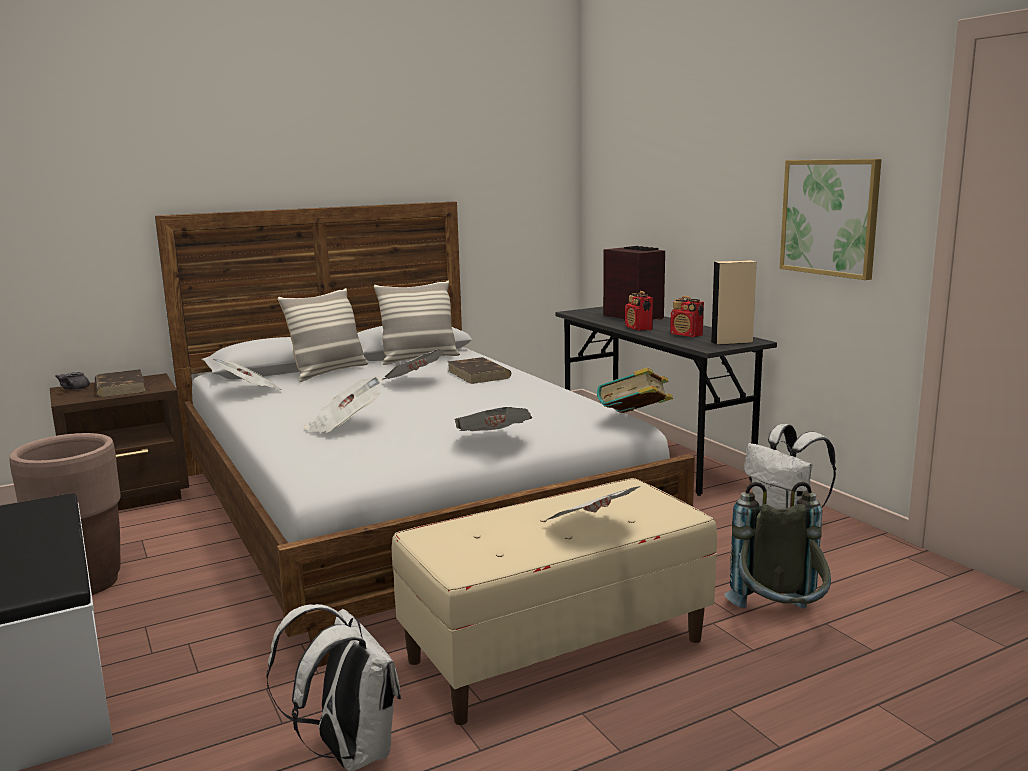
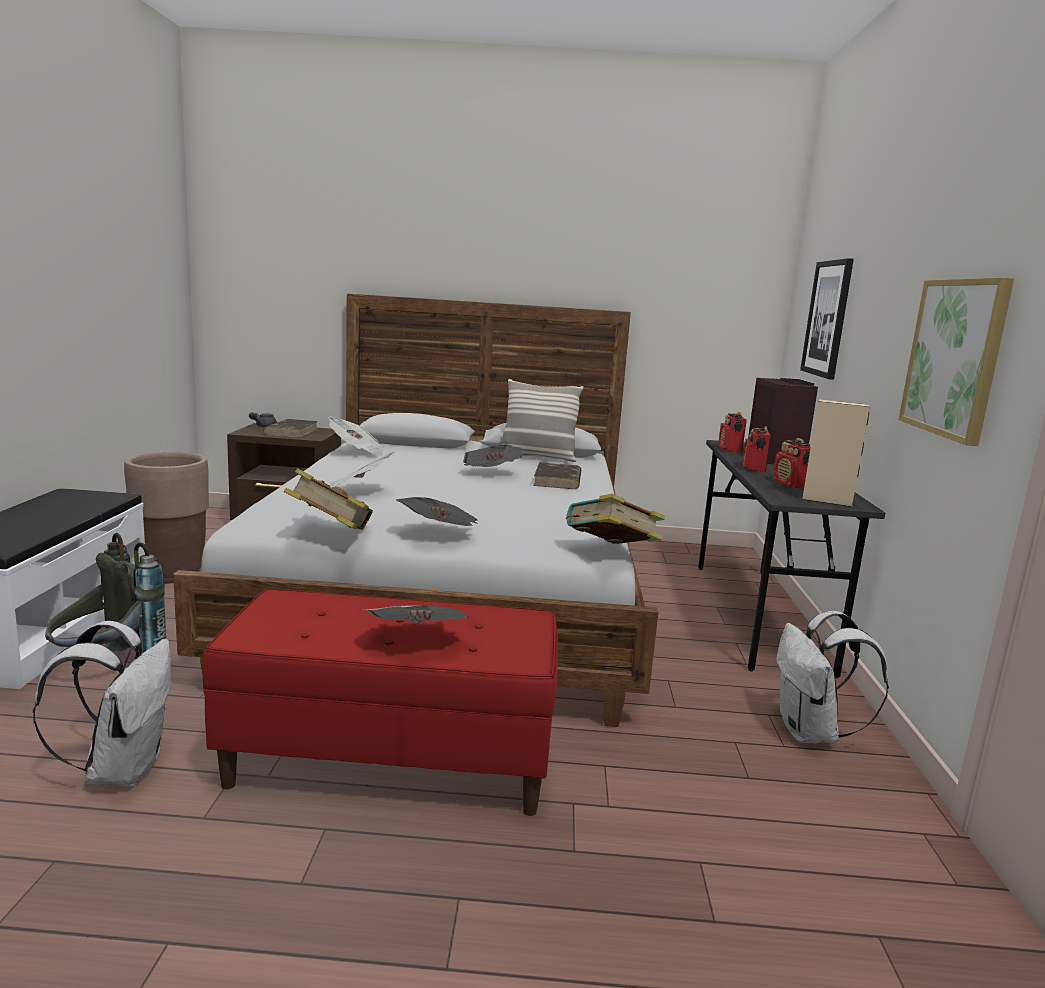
camera: 30 degrees right, 0 degrees up
(328, 372) = (444, 452): pillow -> none
(409, 465) = (330, 533): none -> book
(556, 649) = (392, 761): beige bench -> red bench
(589, 316) = (730, 449): none -> radio
(650, 191) = (827, 318): none -> picture
(779, 621) = (648, 834): grey backpack -> grey backpack (108, 668)

